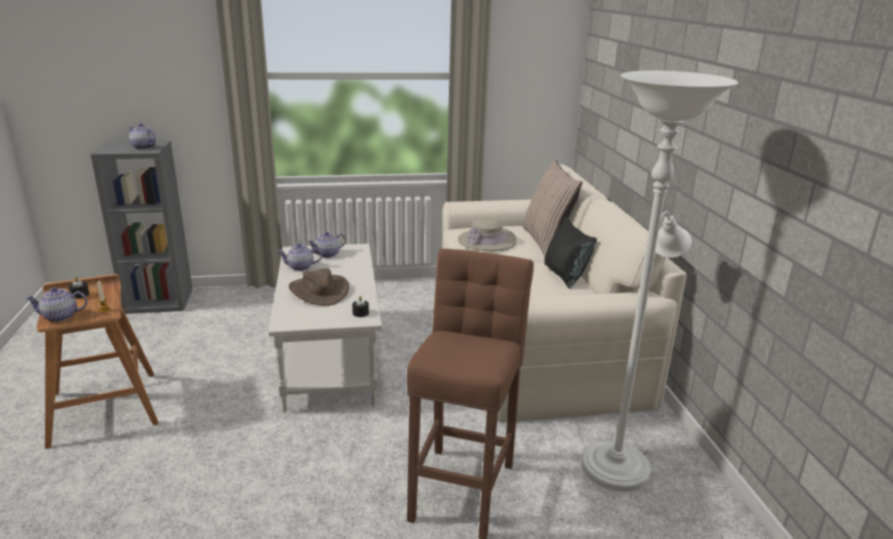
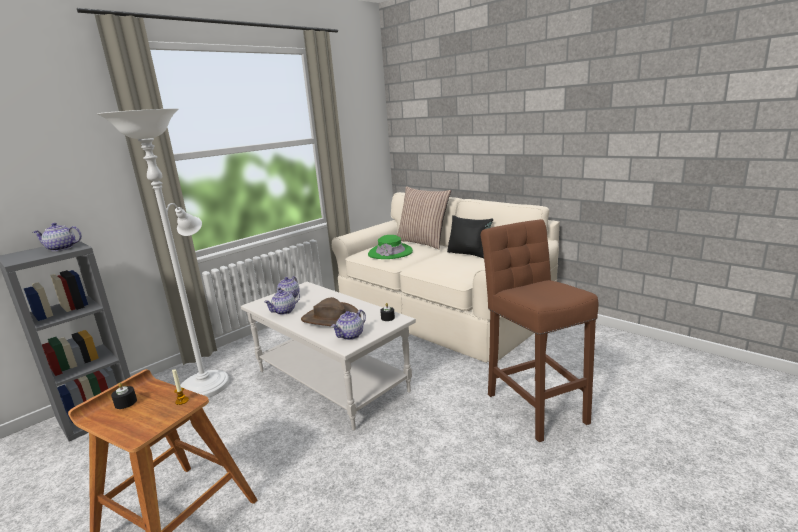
camera: 35 degrees left, 5 degrees down
(60, 316) = (139, 428): teapot -> teapot (350, 335)
(487, 241) = (390, 252): beige hat -> green hat
(618, 462) = (580, 349): white floor lamp -> white floor lamp (207, 383)

